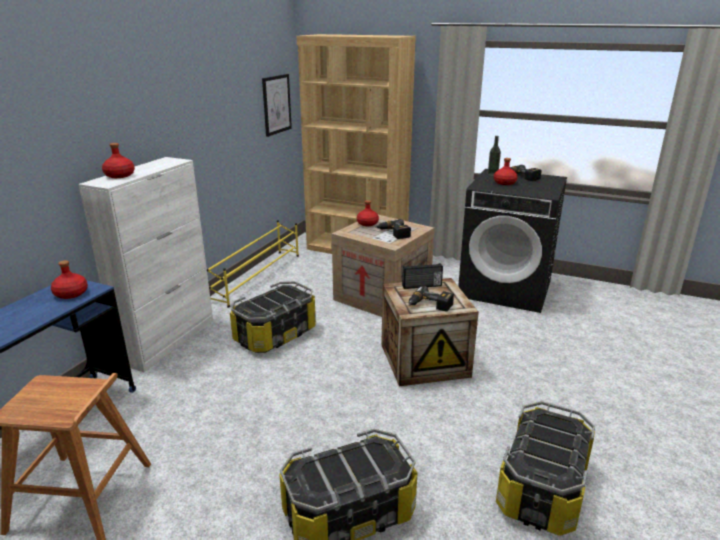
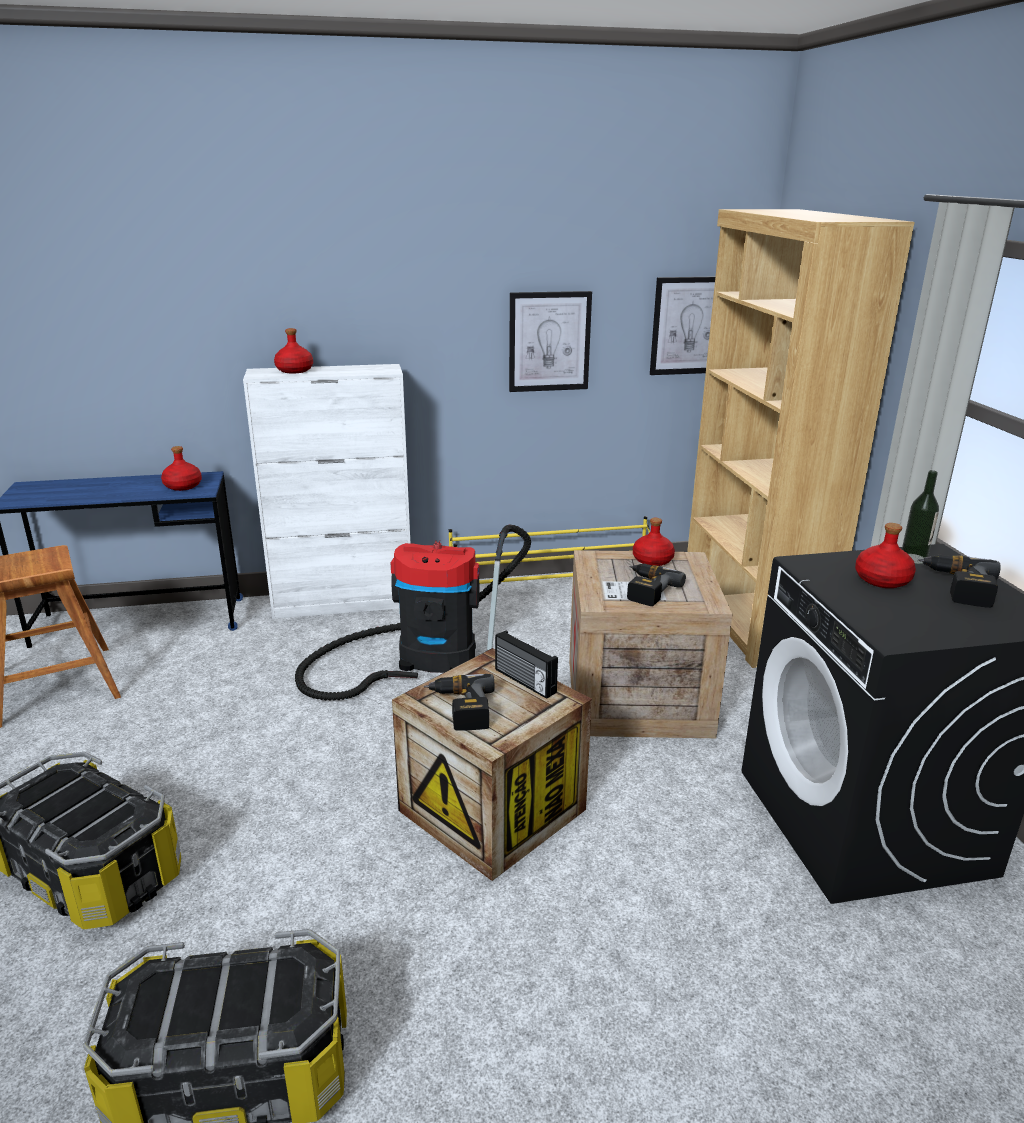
camera: 55 degrees right, 0 degrees up
(226, 125) = (549, 341): none -> picture
(275, 334) = (427, 659): storage box -> vacuum cleaner

